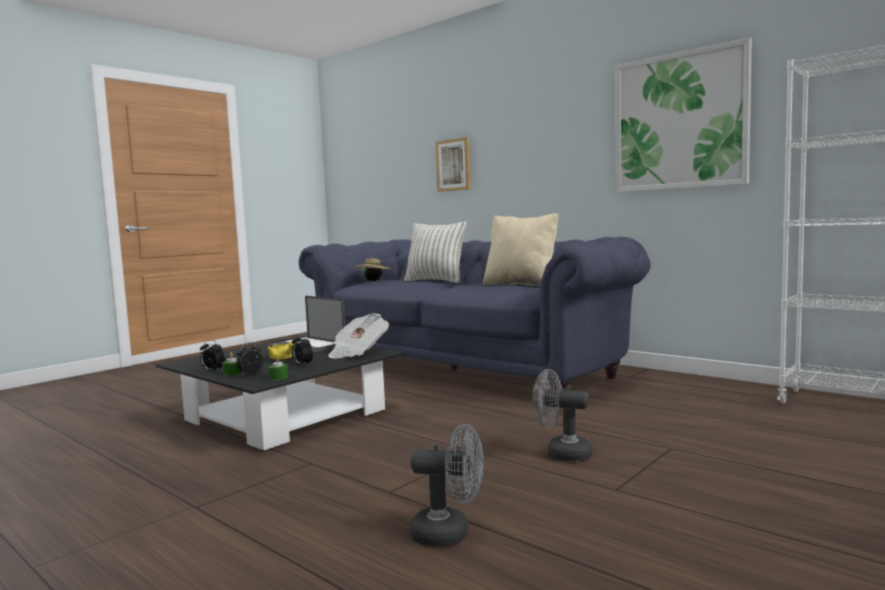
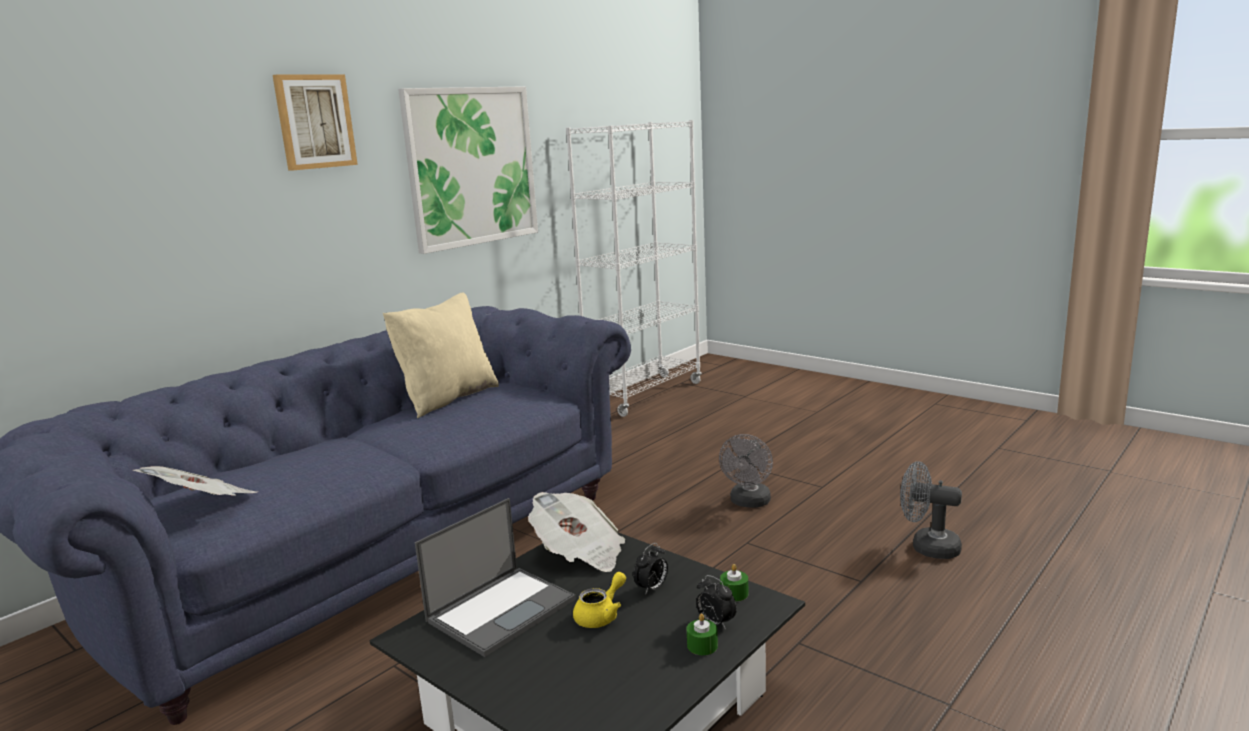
camera: 90 degrees left, 10 degrees up
(212, 371) = (682, 674): alarm clock -> none
(373, 280) = (203, 505): beige hat -> newspaper
(435, 281) = (296, 453): pillow -> none
(450, 534) = (927, 547): grey fan -> grey fan turned 75 degrees counterclockwise
(454, 165) = (100, 233): picture -> picture (315, 122)

